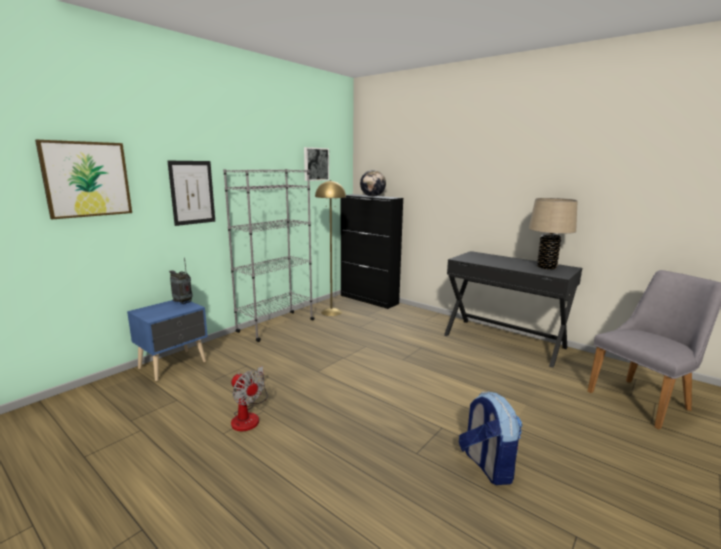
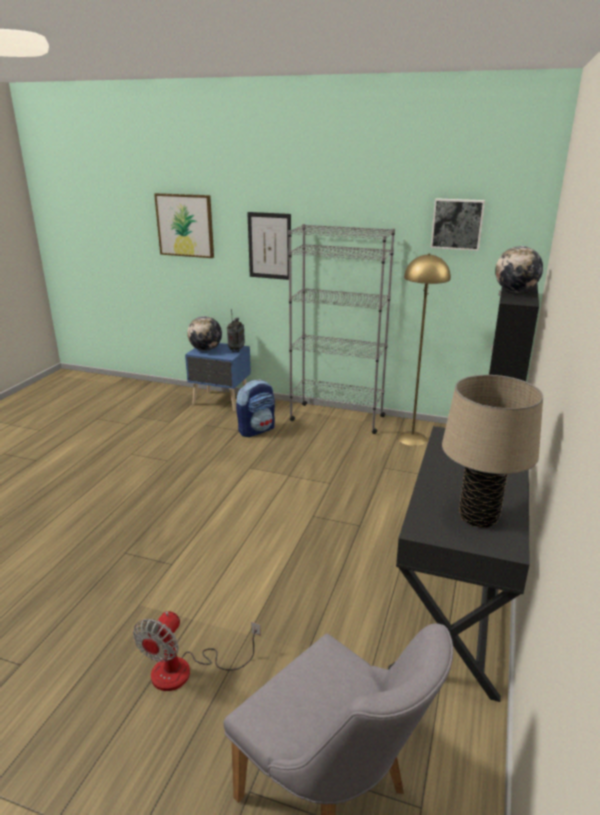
camera: 70 degrees right, 10 degrees up
(154, 313) = (205, 349): none -> globe
(248, 416) = (157, 456): fan -> fan (186, 671)
(487, 465) = (113, 601): backpack -> backpack (257, 430)

